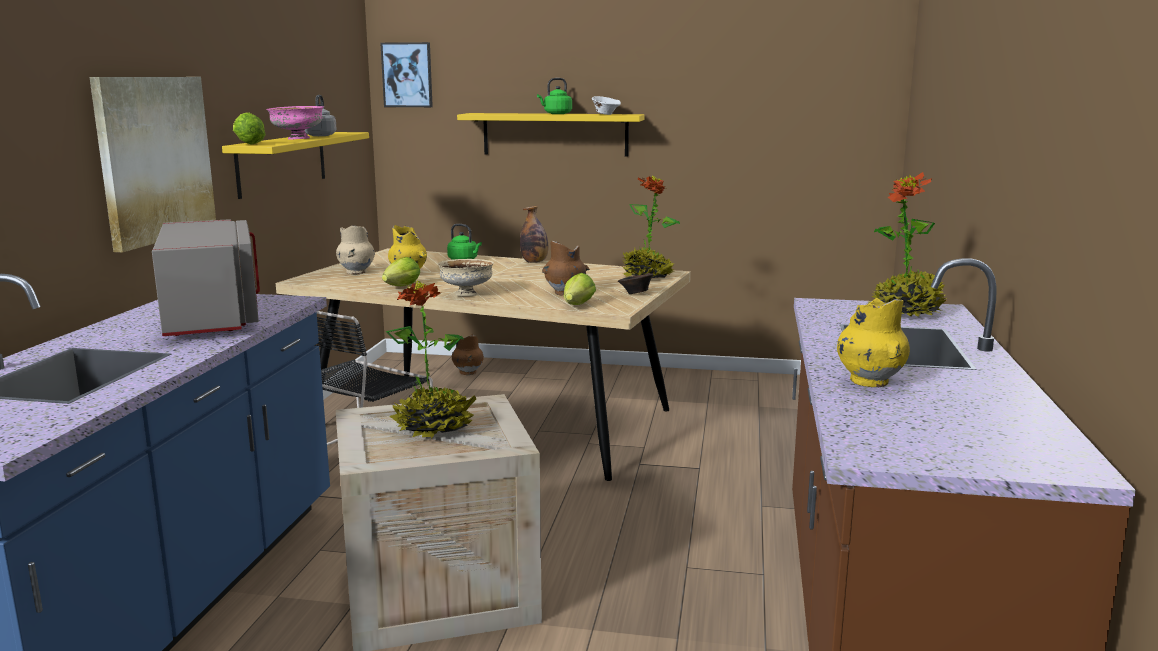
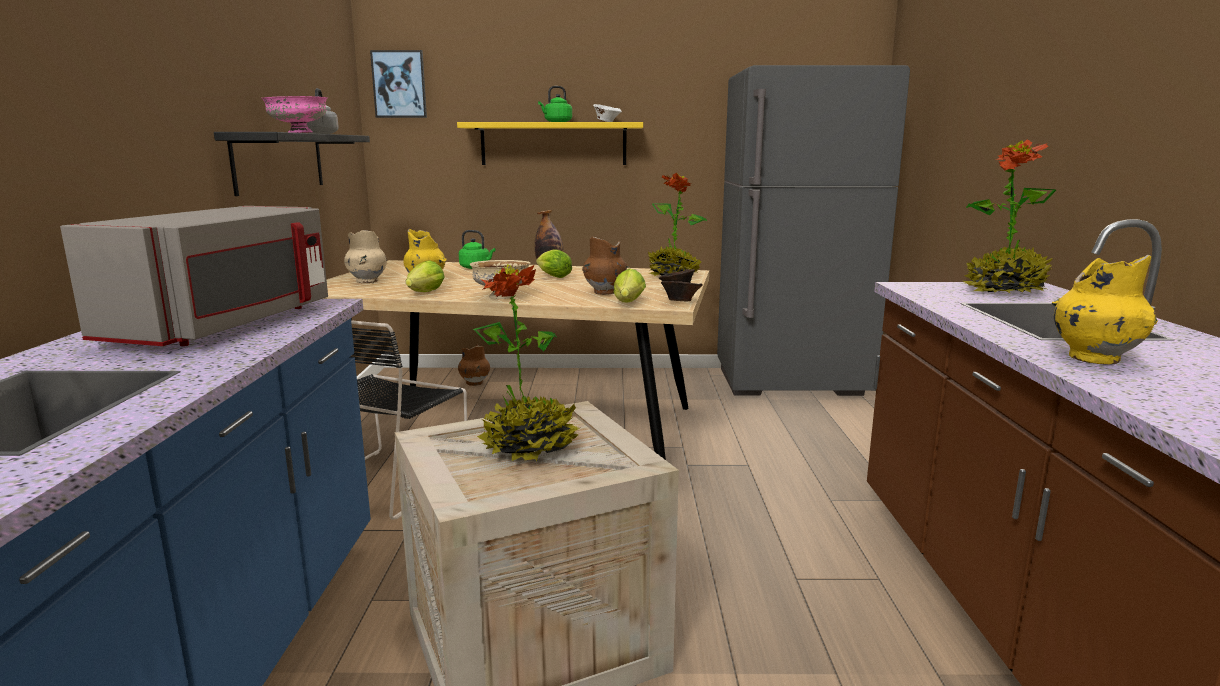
camera: 10 degrees left, 0 degrees up
(155, 159) = (132, 134): picture -> none
(214, 317) = (227, 324): grey microwave -> grey microwave turned 45 degrees clockwise
(247, 144) = (244, 131): lettuce -> lettuce (552, 276)
(282, 163) = (280, 162): yellow shelf -> black shelf
(627, 306) = (679, 302): none -> brown bowl
(792, 393) = (791, 385): none -> grey fridge

